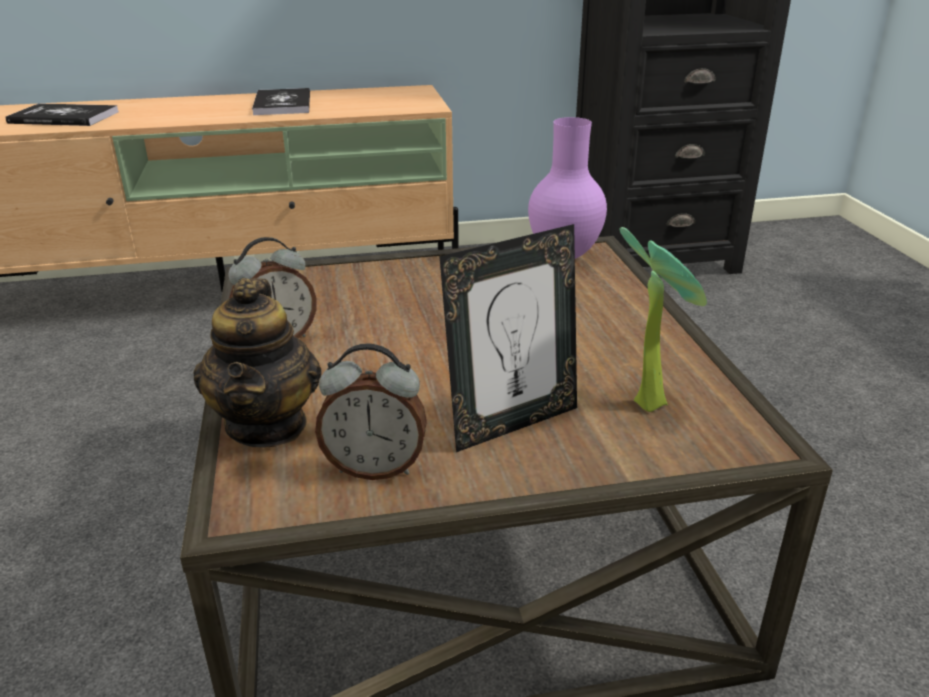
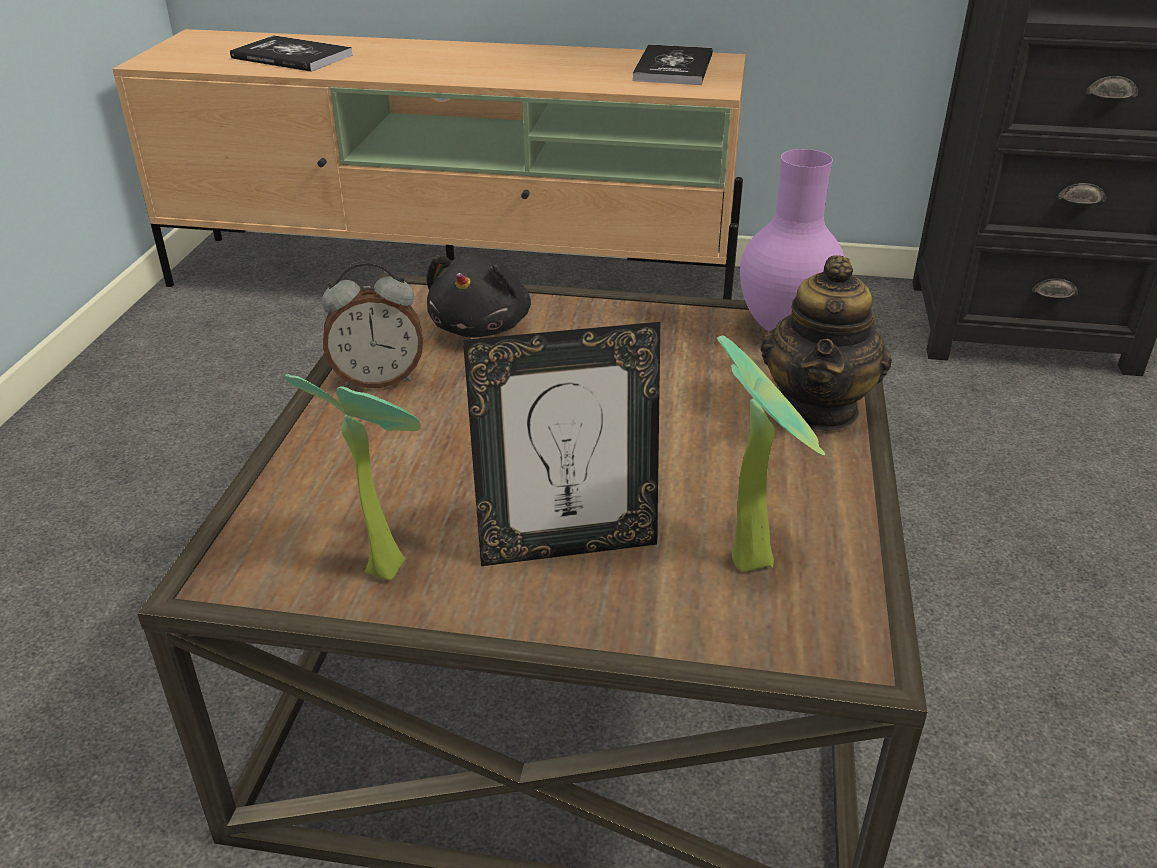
camera: 20 degrees right, 5 degrees up
(267, 424) = (305, 482): teapot -> teapot (818, 408)
(283, 104) = (540, 64): book -> book (673, 68)
(337, 290) = (482, 327): none -> black plush toy
(375, 467) = (383, 562): alarm clock -> potted plant

